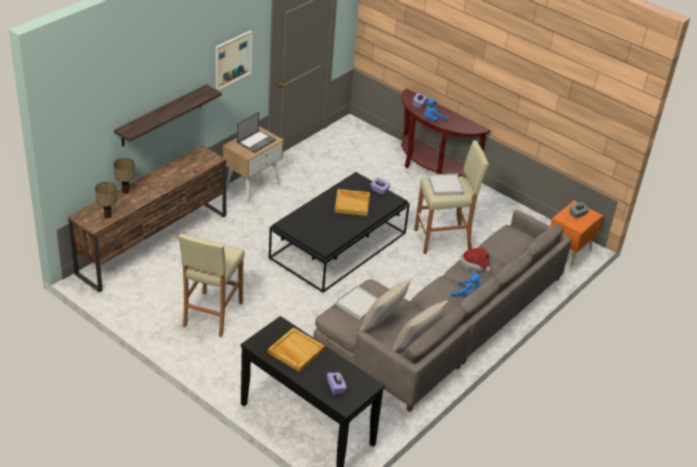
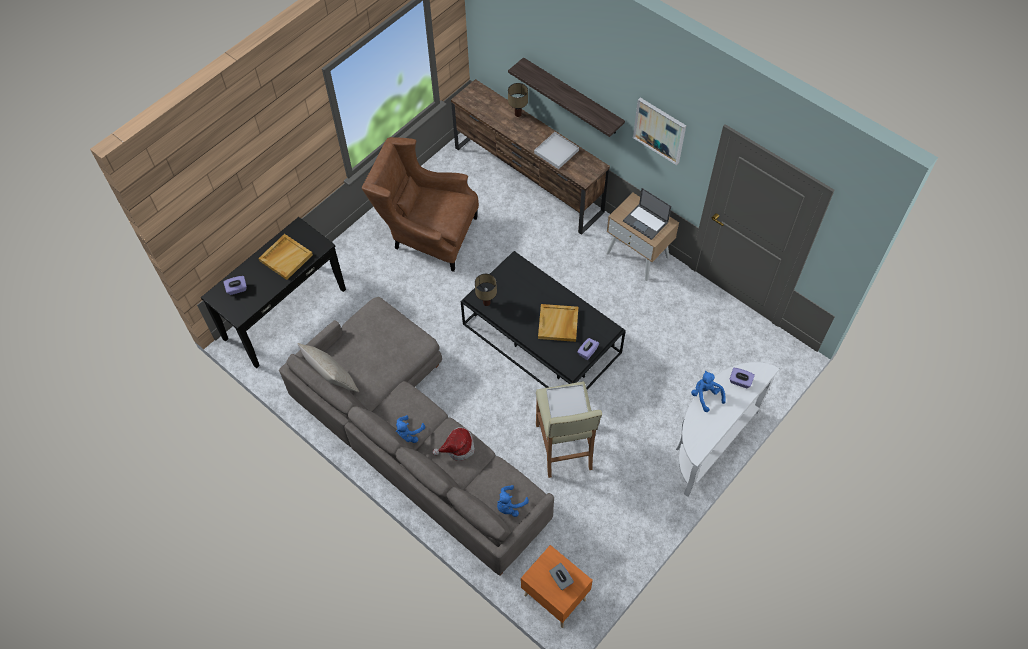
camera: 95 degrees right, 20 degrees up
(108, 216) = (478, 106): table lamp -> table lamp (486, 303)
(212, 315) = (427, 234): beige stool -> brown armchair
(358, 304) = (390, 329): white tray -> white tray (556, 152)
(382, 324) = (361, 350): beige pillow -> none
(431, 168) = (709, 442): brown console table -> white console table
(522, 240) = (509, 505): none -> blue plush toy

